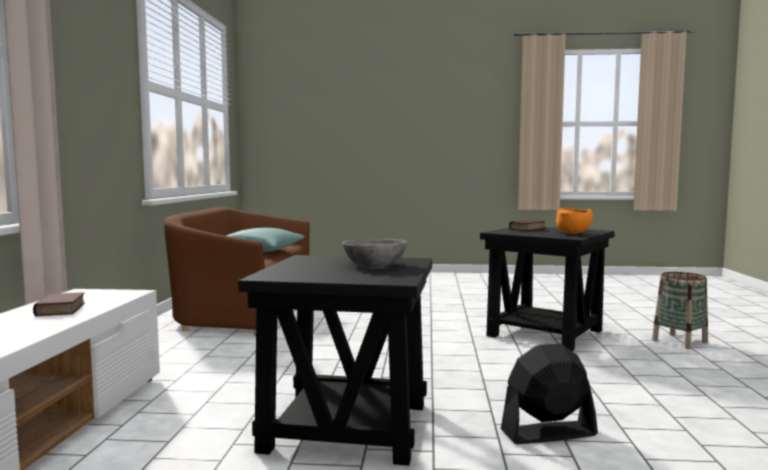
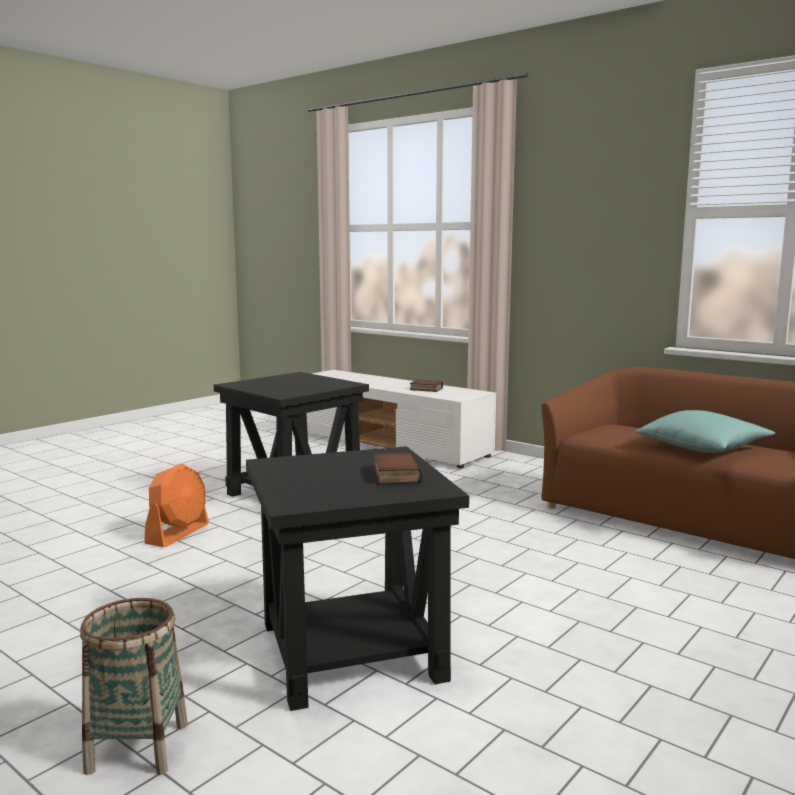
camera: 125 degrees right, 5 degrees up
(374, 265) = (284, 388): grey bowl -> none
(548, 433) = (178, 533): black fan -> orange fan
(573, 233) = (295, 476): orange bowl -> none

